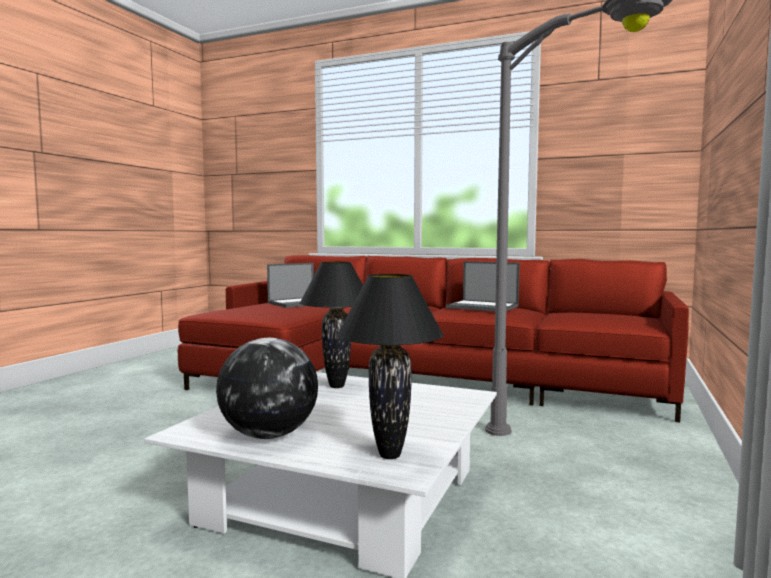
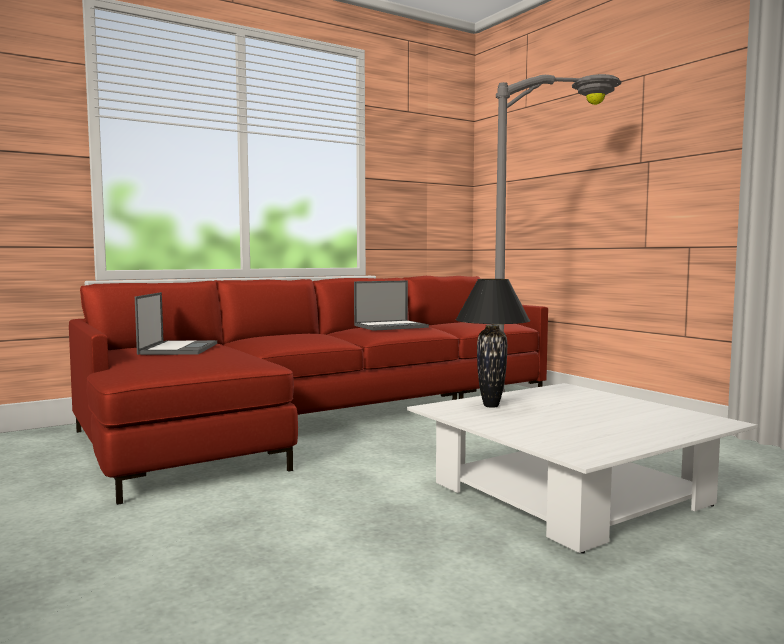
camera: 55 degrees left, 0 degrees up
(268, 435) = (617, 437): globe -> none
(389, 455) = (688, 420): black table lamp -> none

